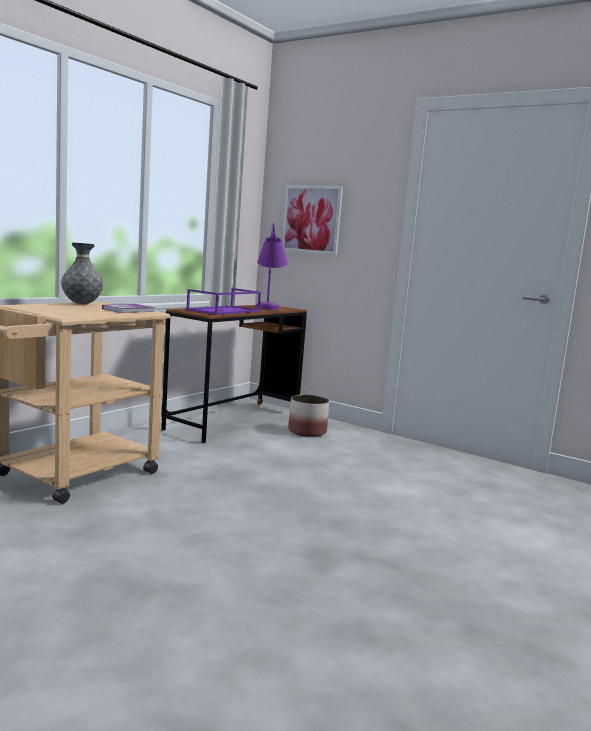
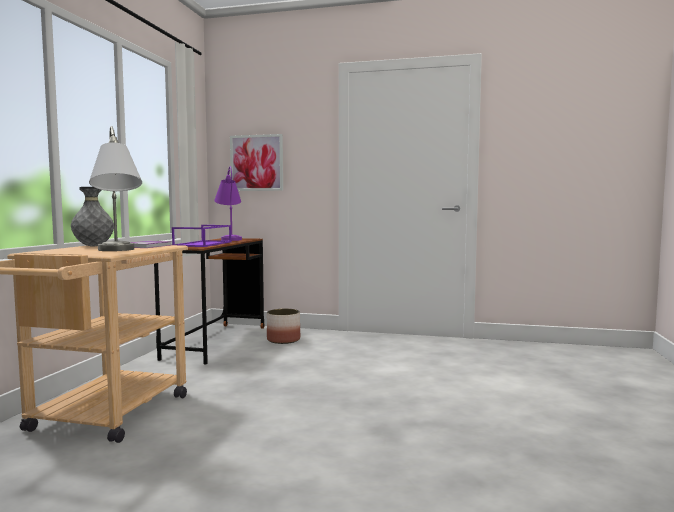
camera: 20 degrees left, 5 degrees down
(83, 314) = (117, 251): none -> grey table lamp

